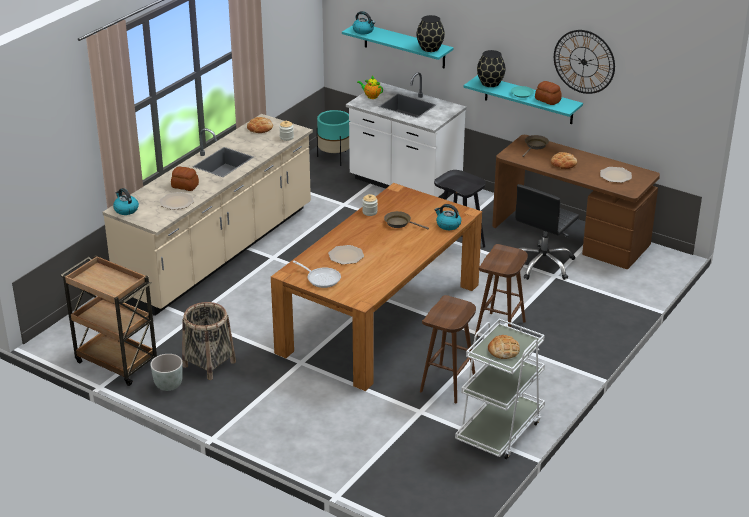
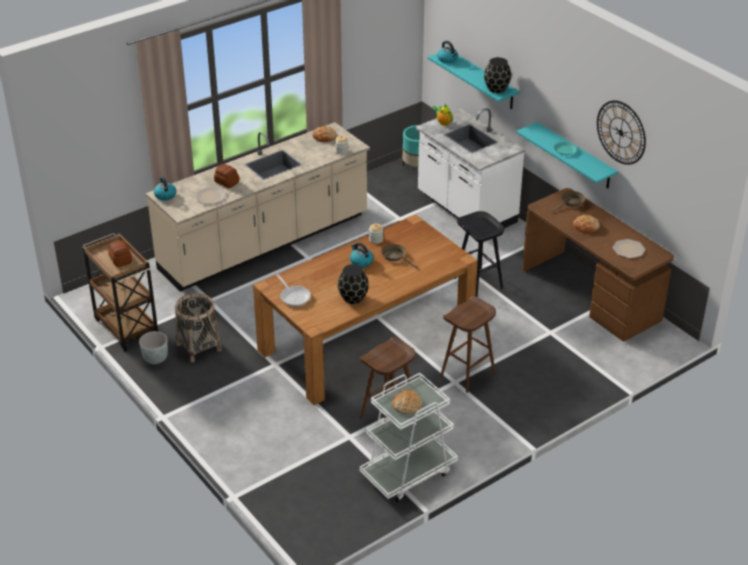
camera: 20 degrees right, 5 degrees up
(346, 256) = (329, 278): plate -> none
(448, 225) = (437, 267): kettle -> kettle (361, 262)
(490, 83) = (542, 133): black vase -> black vase (353, 297)
(543, 264) = (546, 318): black office chair -> none
(547, 100) = (585, 161): bread -> bread (121, 259)

